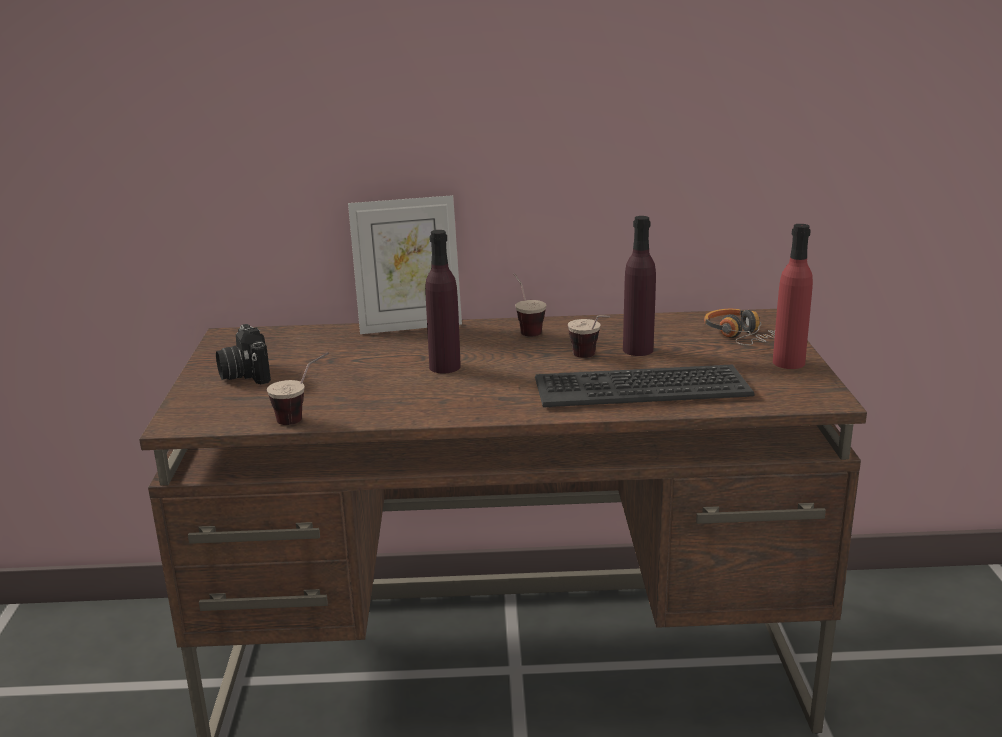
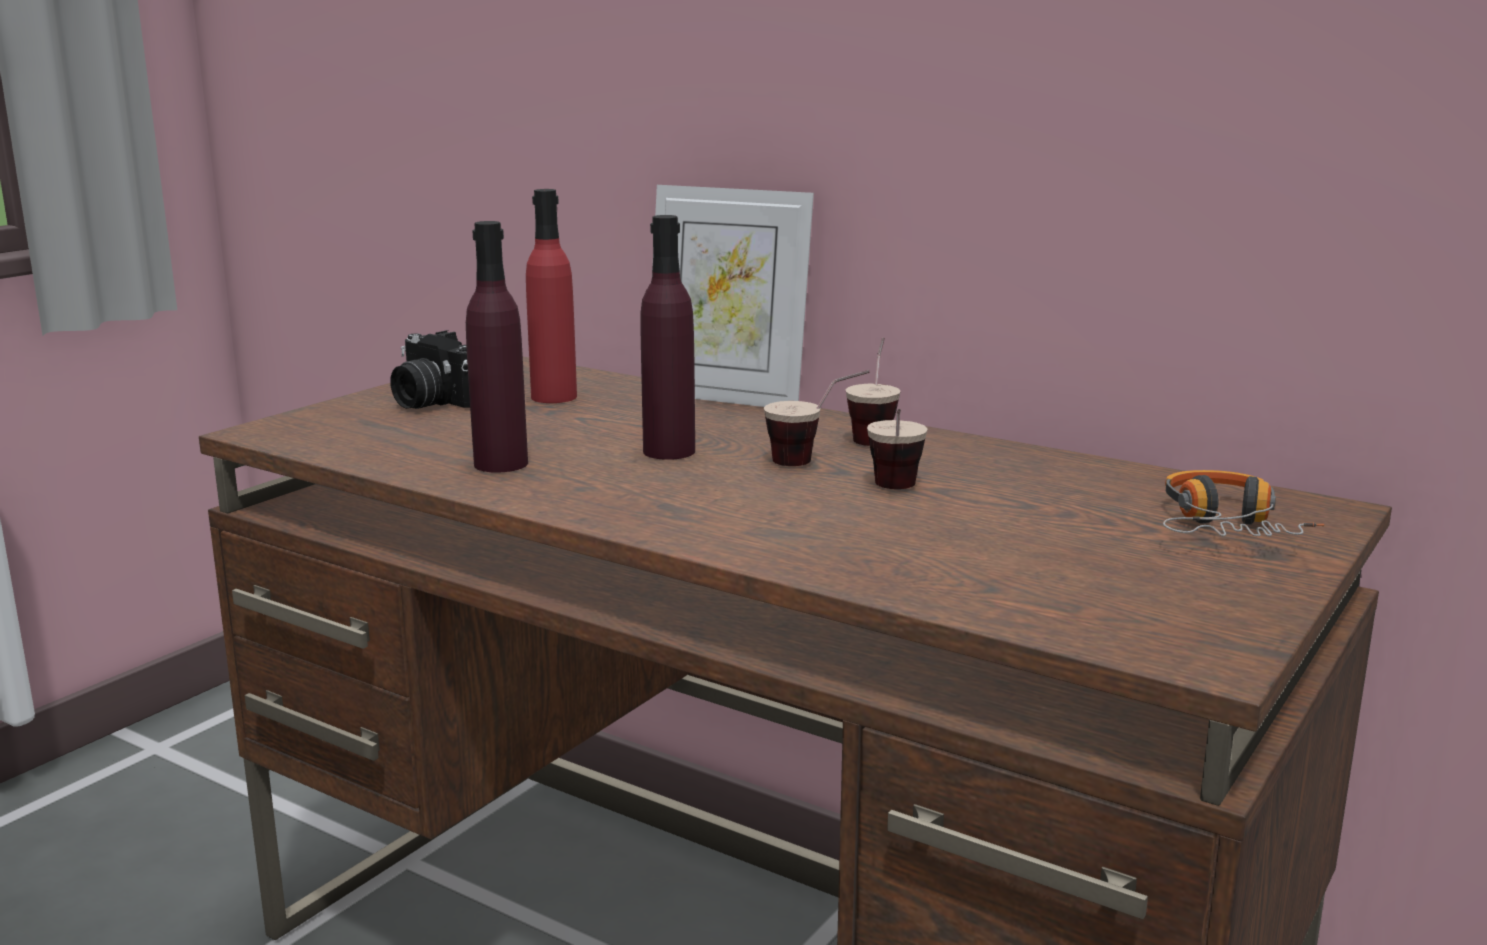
camera: 35 degrees right, 5 degrees down
(244, 374) = (430, 402): camera -> camera turned 60 degrees counterclockwise
(303, 416) = (392, 459): cup -> cup (815, 462)
(638, 350) = (994, 500): purple bottle -> purple bottle (501, 464)
(641, 387) = (894, 548): keyboard -> none
(788, 362) = (1240, 584): red bottle -> red bottle (554, 397)

